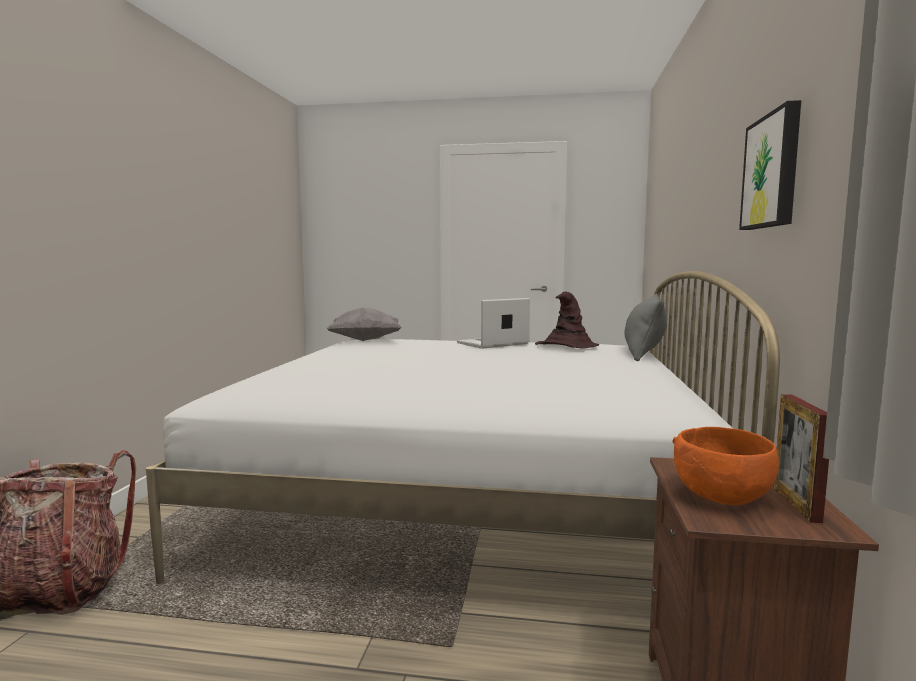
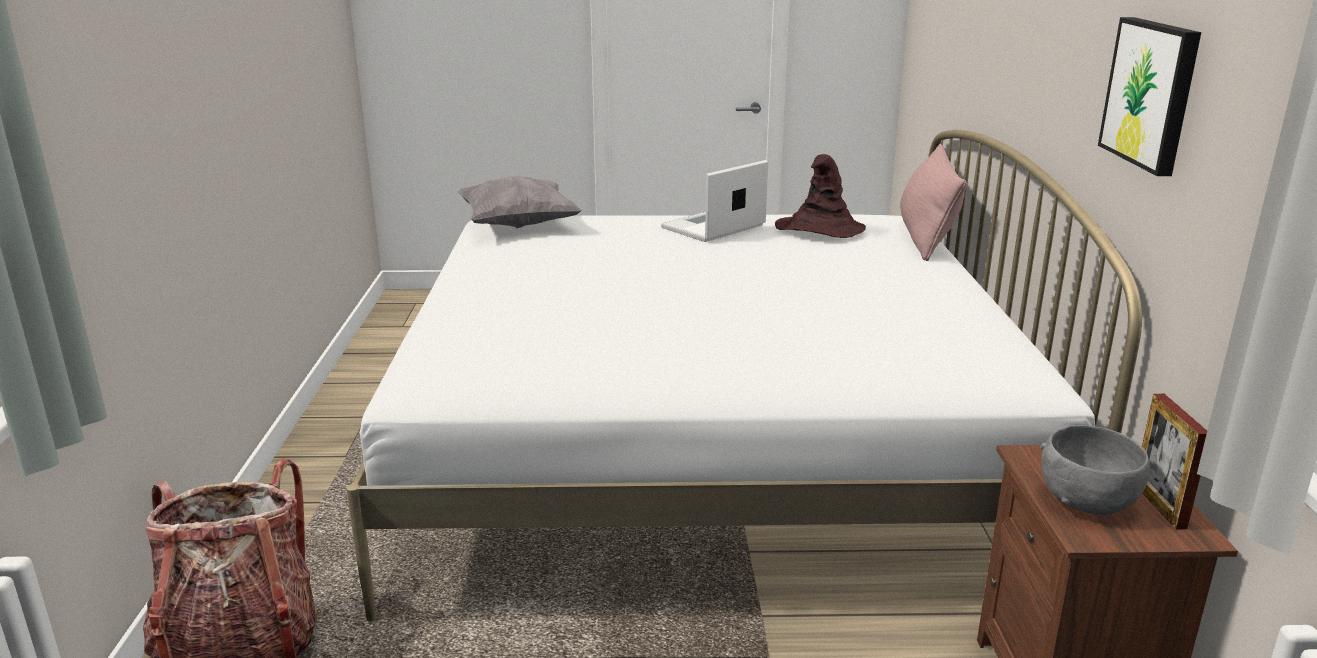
camera: 10 degrees left, 15 degrees up
(644, 352) = (926, 237): grey pillow -> pink pillow
(721, 495) = (1086, 500): orange bowl -> grey bowl

